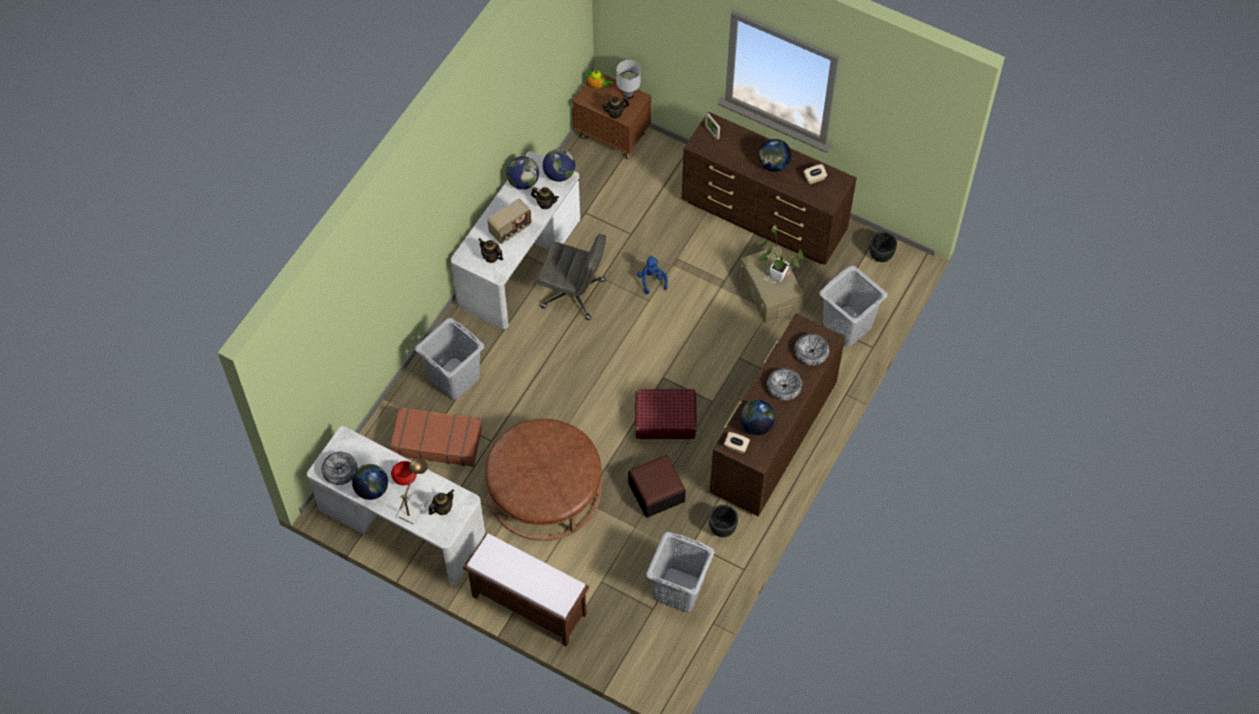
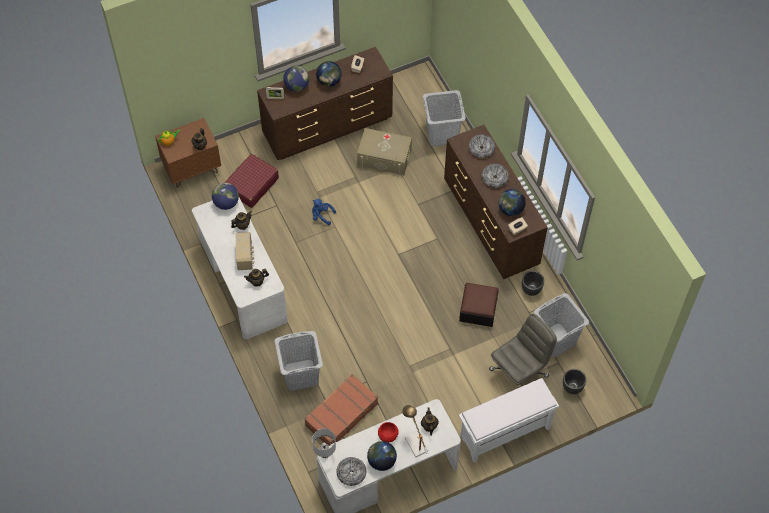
camera: 55 degrees left, 0 degrees up
(523, 182) = (214, 227): globe -> globe (296, 86)
(528, 605) = (504, 433): brown bench -> white bench
(544, 488) = (426, 372): brown ottoman -> none
(574, 294) = (294, 265): grey office chair -> grey office chair (519, 372)
(628, 94) = (192, 129): white table lamp -> white table lamp (324, 453)
(665, 419) = (429, 272): red suitcase -> red suitcase (251, 185)
(775, 275) = (385, 143): potted plant -> none
(880, 256) = (407, 86): black planter -> black planter (572, 388)

